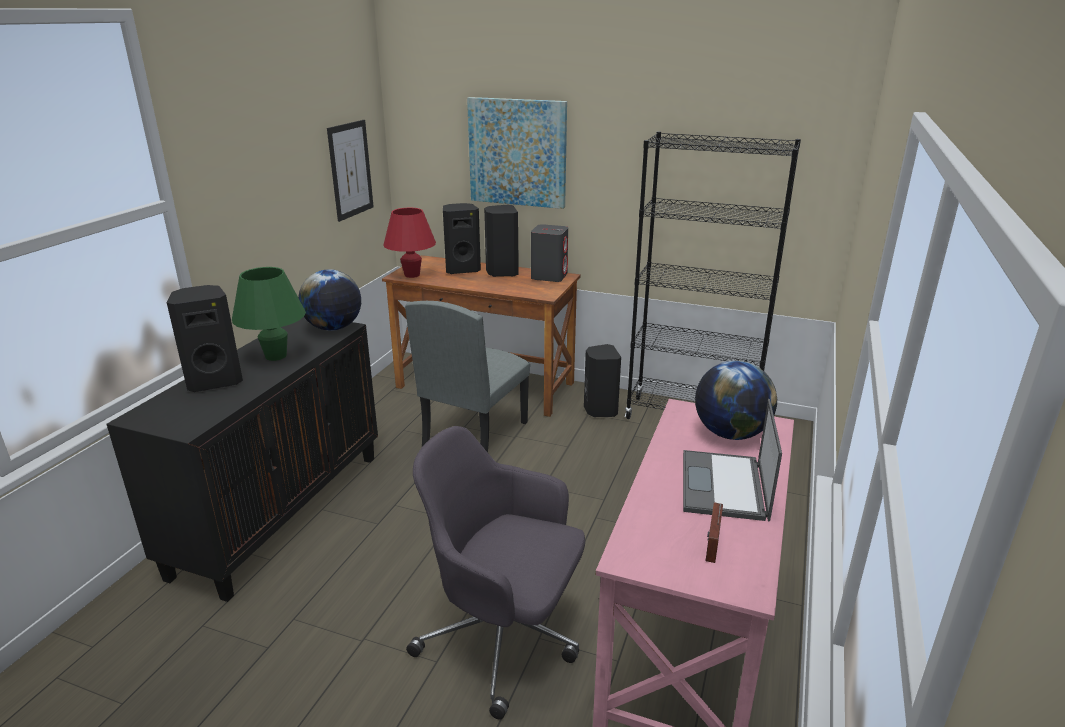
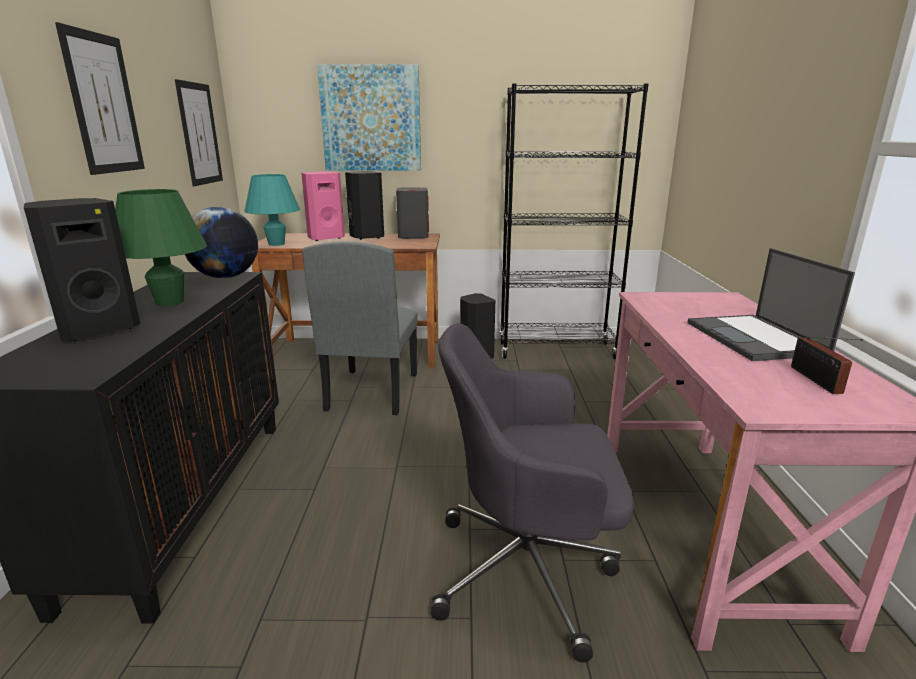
camera: 20 degrees left, 5 degrees down
(253, 176) = (103, 104): none -> picture
(412, 275) = (276, 244): red table lamp -> turquoise table lamp
(462, 269) = (325, 238): black speaker -> pink speaker
(730, 433) = (704, 305): globe -> none

